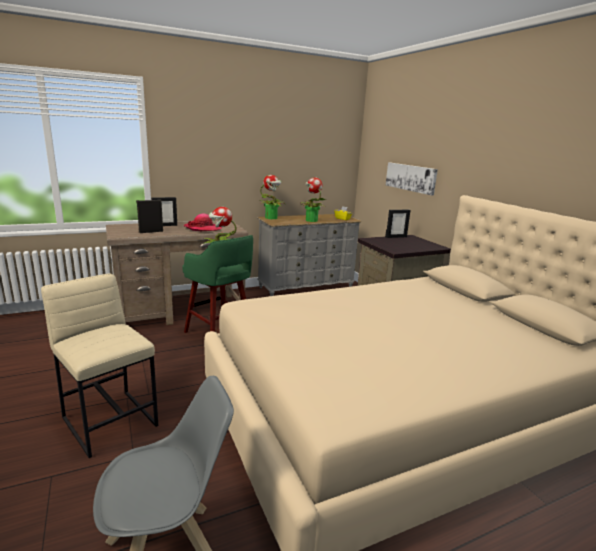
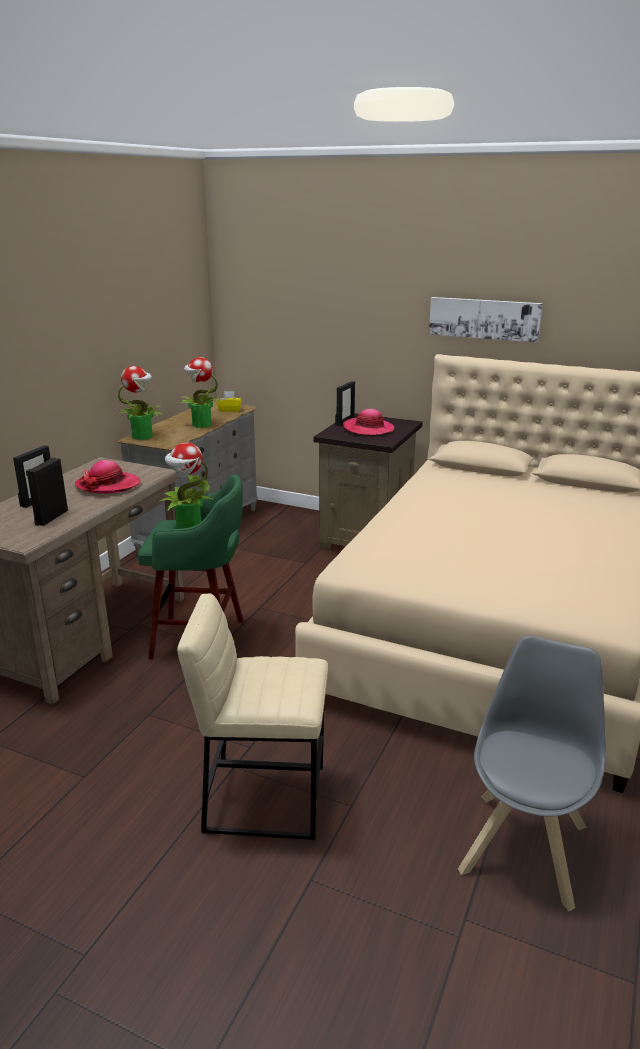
camera: 40 degrees left, 5 degrees up
(401, 243) = (368, 429): none -> hat
(410, 177) = (330, 335): picture -> picture (484, 319)

